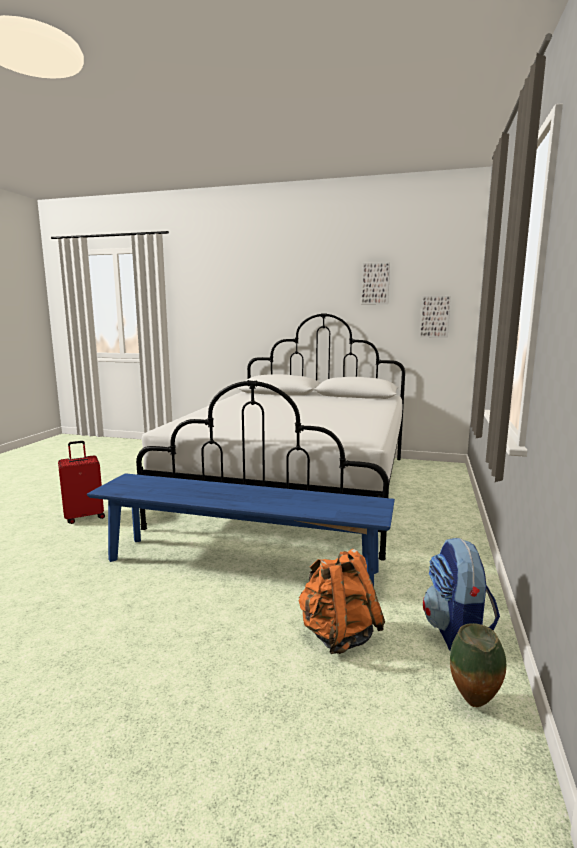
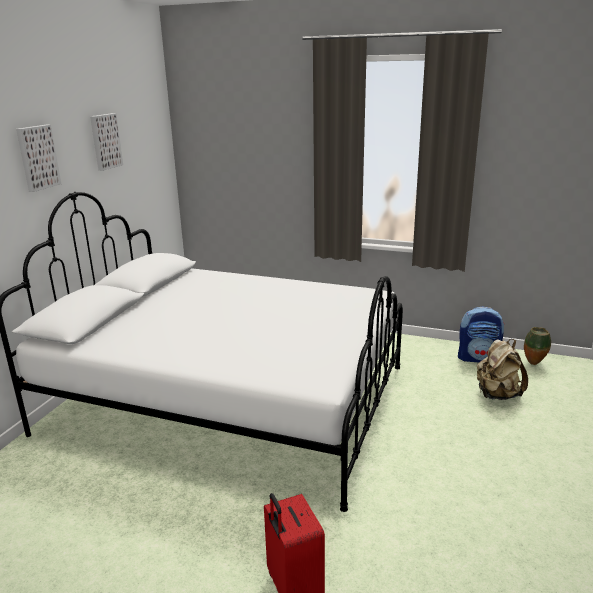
camera: 85 degrees left, 10 degrees up
(240, 566) = (416, 435): blue bench -> none
(338, 636) = (497, 395): orange backpack -> beige backpack
(435, 317) = (152, 170): picture -> picture (37, 157)

